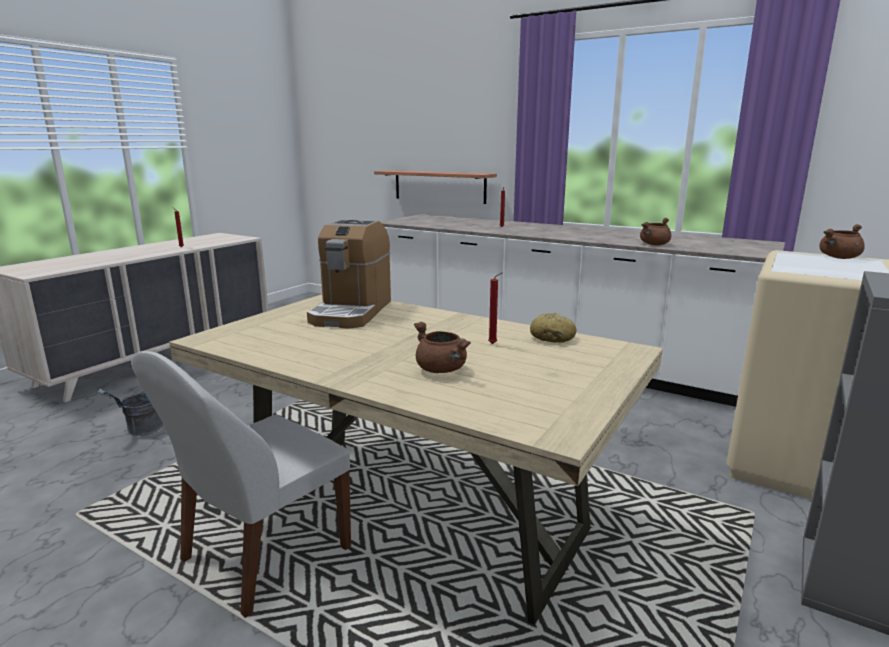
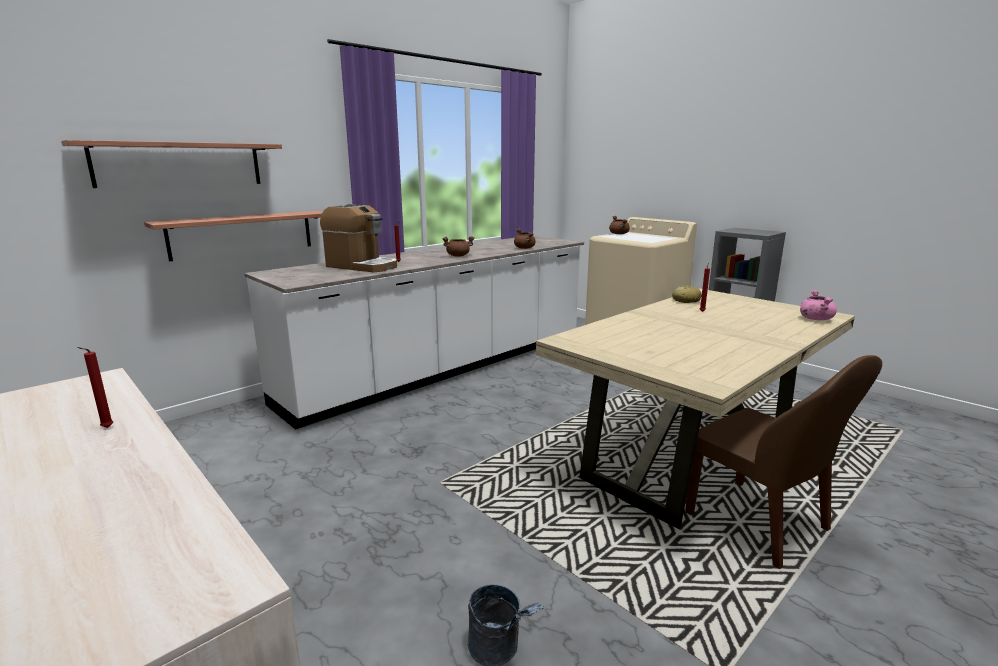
camera: 75 degrees left, 0 degrees up
(262, 556) = (759, 524): white chair -> brown chair
(351, 312) = (621, 337): coffee machine -> coffee machine (362, 266)
(409, 132) = (180, 164): none -> shelf
(442, 370) = (757, 324): brown cooking pot -> brown cooking pot (458, 256)
(510, 414) = (815, 319): none -> pink cooking pot

